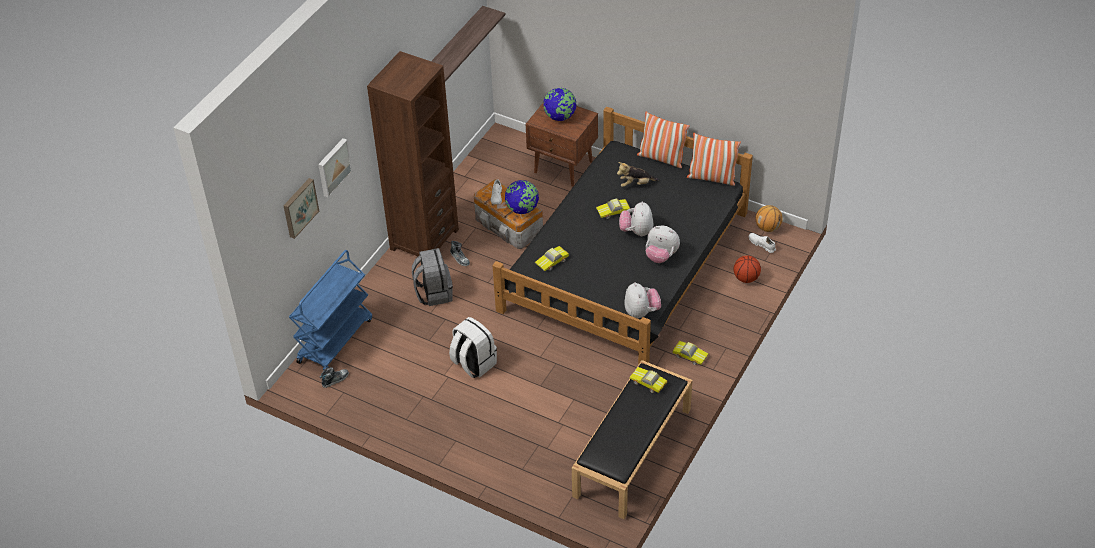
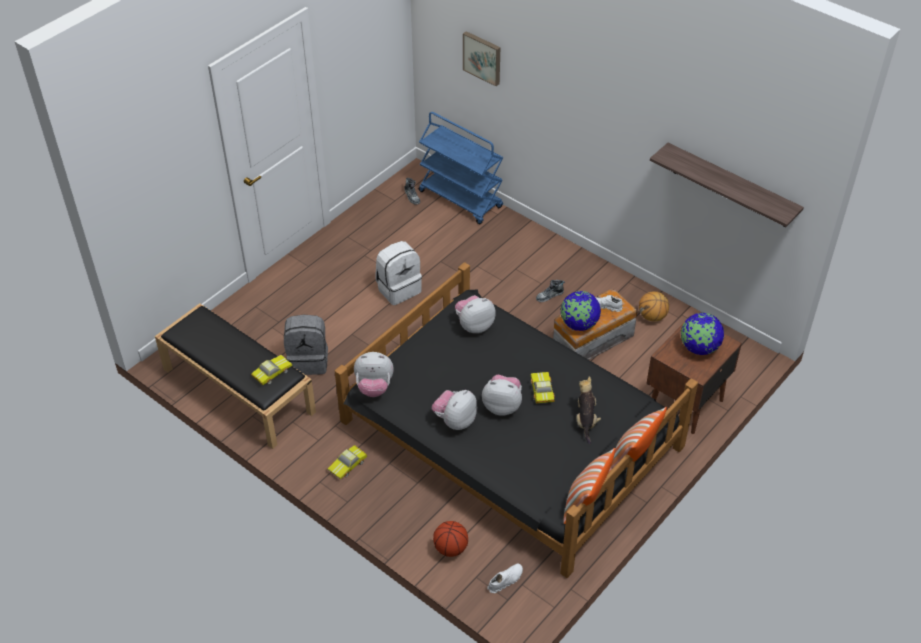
camera: 100 degrees right, 0 degrees up
(333, 167) = (531, 77): picture -> none
(424, 239) = (584, 272): brown bookcase -> none
(433, 293) = (504, 271): grey backpack -> grey backpack (309, 361)
(552, 261) = (474, 325): toy car -> plush toy
(768, 228) = (535, 596): basketball -> basketball (652, 317)

